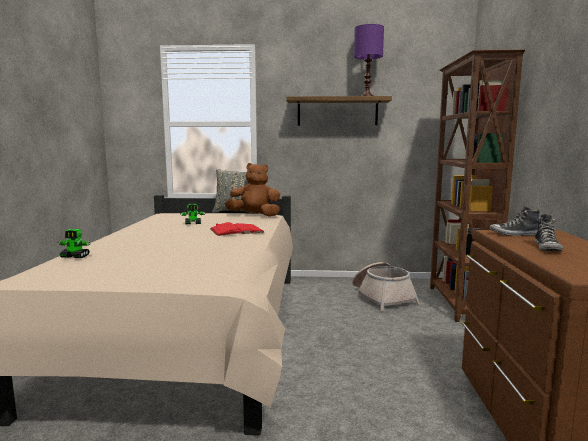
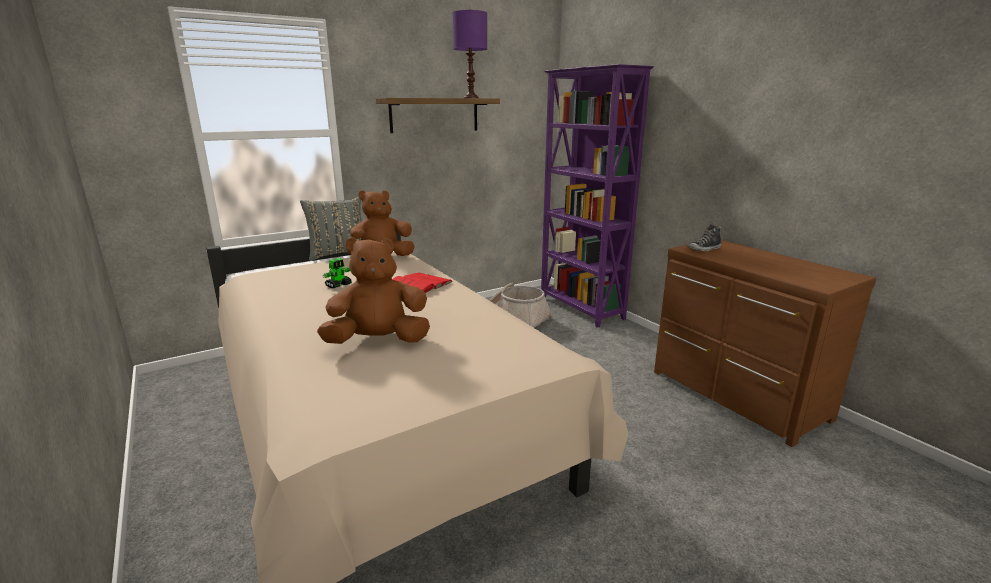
camera: 35 degrees left, 10 degrees up
(75, 257) = (311, 376): toy robot -> none
(143, 250) = (378, 341): none -> brown plush toy
(459, 304) = (580, 309): brown bookcase -> purple bookcase
(547, 248) = (750, 261): shoe -> none

